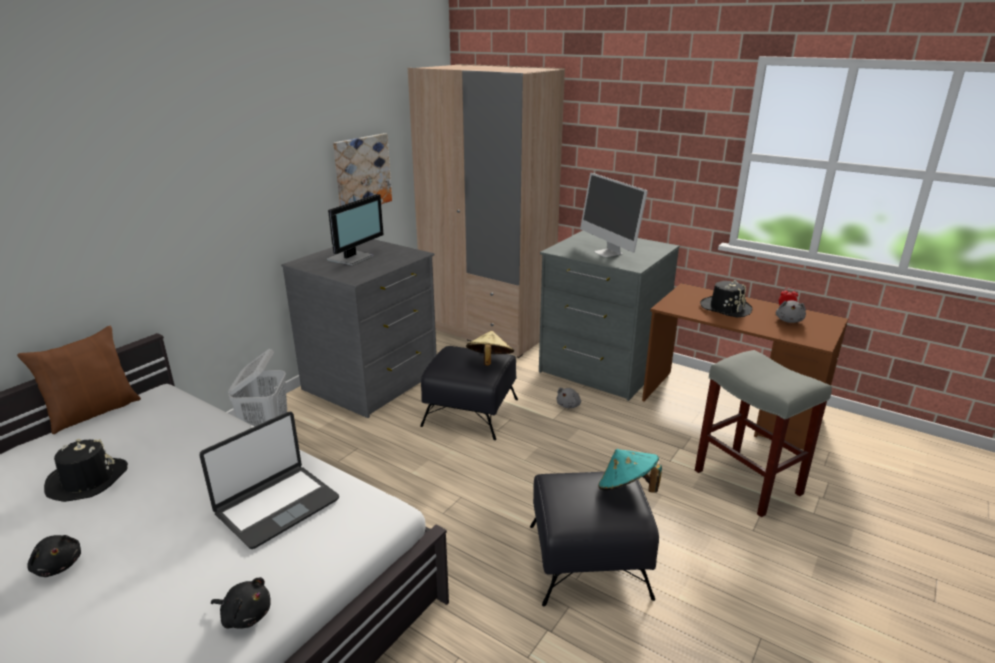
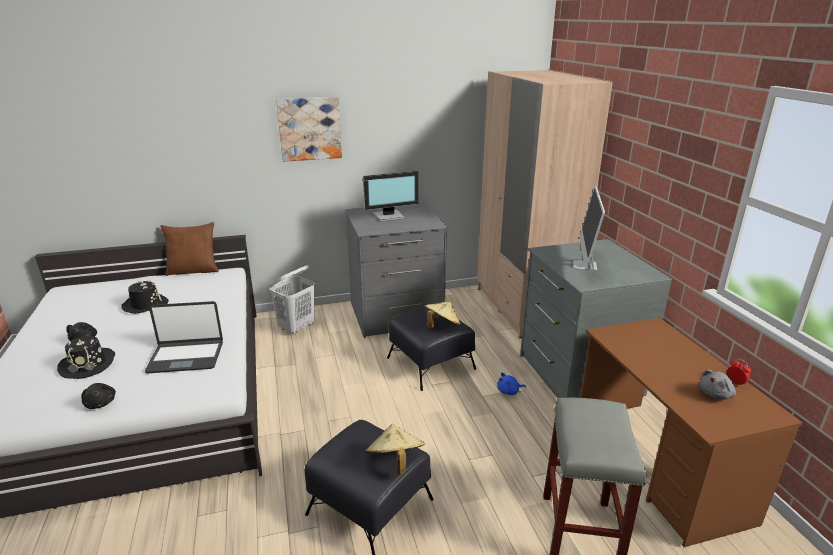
camera: 40 degrees right, 0 degrees up
(362, 173) = (433, 152): picture -> picture (309, 129)
(569, 405) = (509, 391): grey plush toy -> blue plush toy
(626, 489) = (395, 462): turquoise hat -> beige hat
(725, 308) = (664, 356): black hat -> black hat (88, 364)

